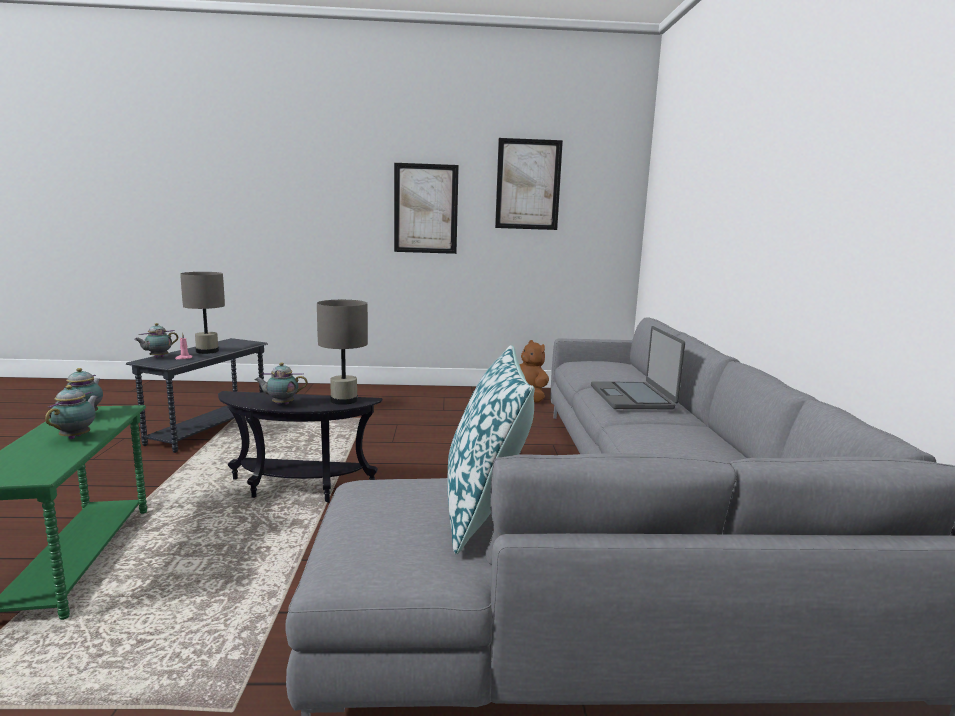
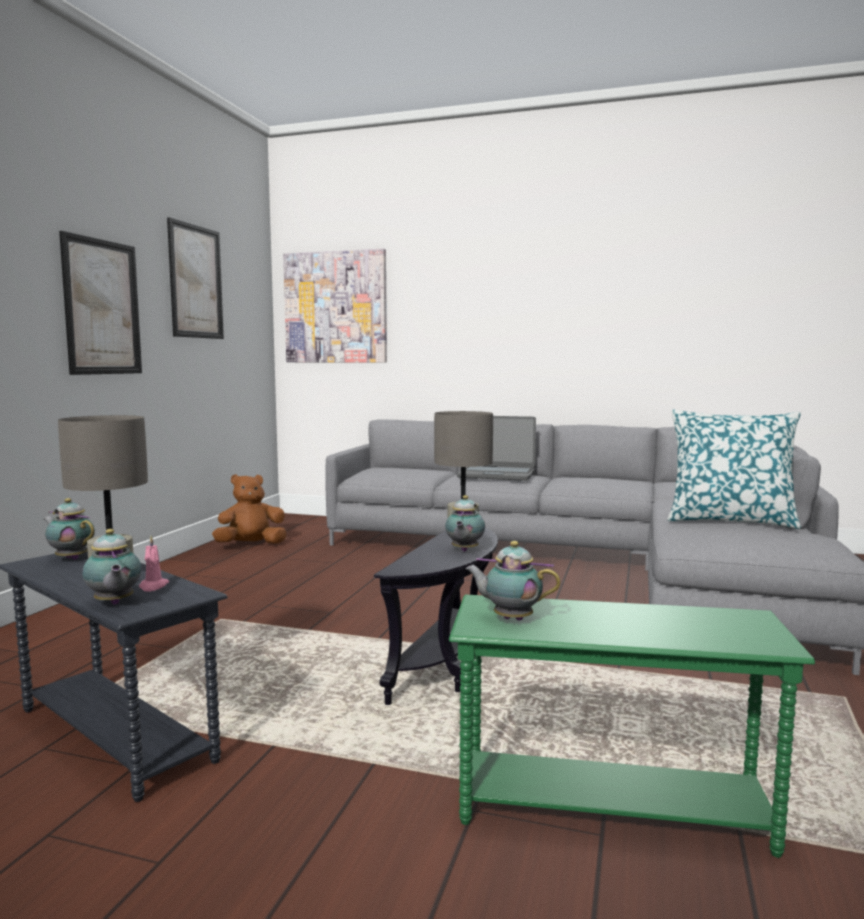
camera: 70 degrees left, 5 degrees down
(77, 436) = (613, 614): teapot -> teapot (71, 558)
(667, 199) = (336, 307): none -> picture

